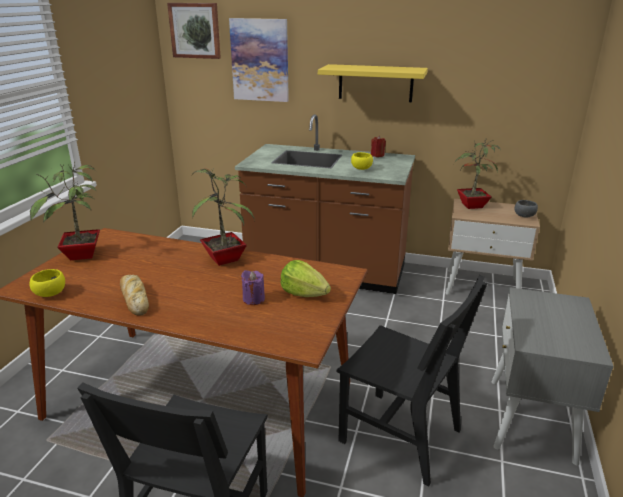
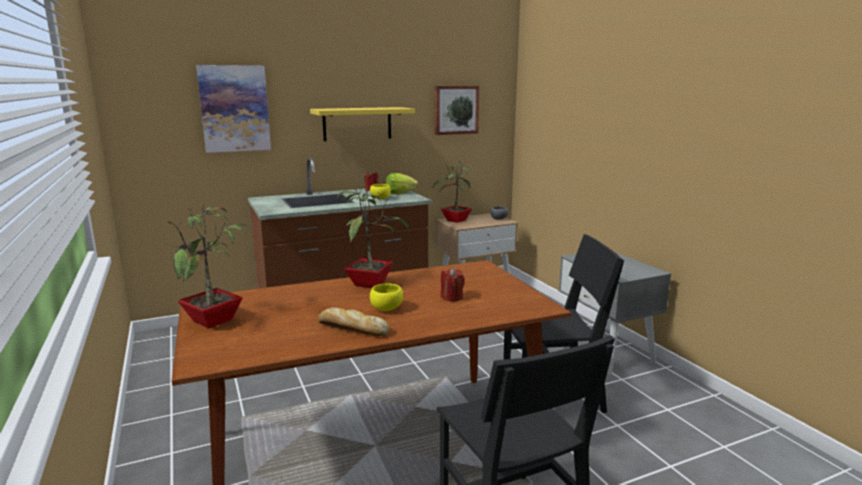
camera: 40 degrees left, 10 degrees down
(51, 294) = (253, 354): yellow bowl -> yellow bowl (387, 308)
(195, 30) = (148, 79): picture -> picture (456, 110)
(253, 299) = (451, 297): purple candle -> red candle
(304, 293) = (479, 283): lettuce -> lettuce (400, 193)

